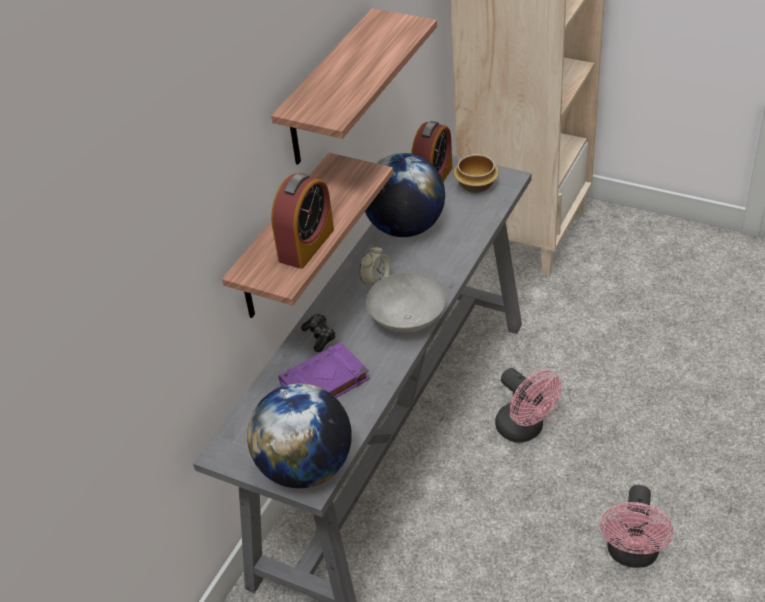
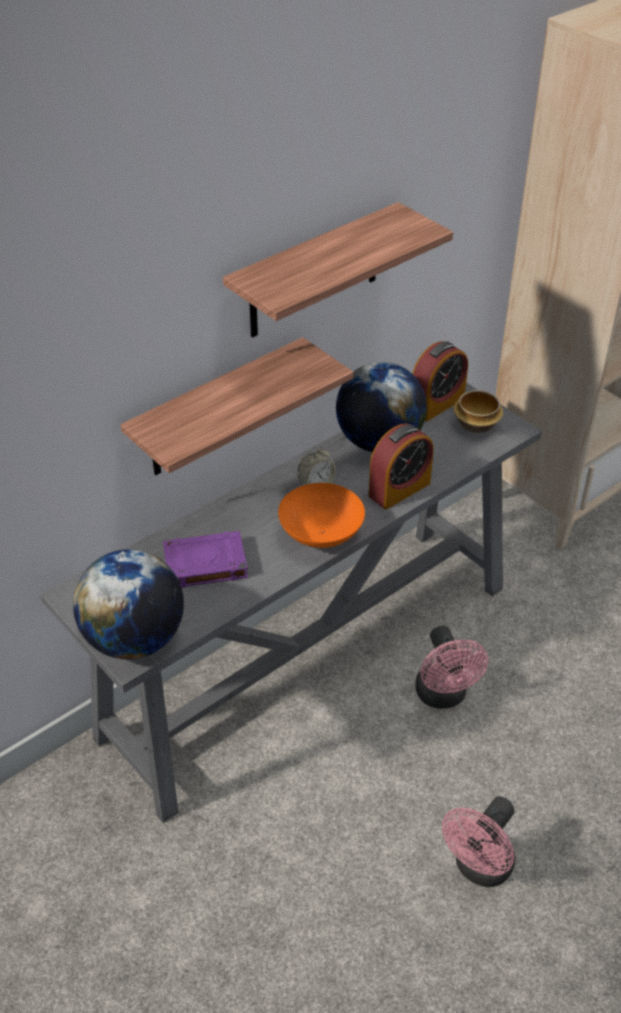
camera: 20 degrees right, 0 degrees up
(306, 245) = (218, 419): alarm clock -> alarm clock (399, 489)
(319, 336) = (229, 519): game controller -> none
(407, 320) = (321, 534): grey bowl -> orange bowl

